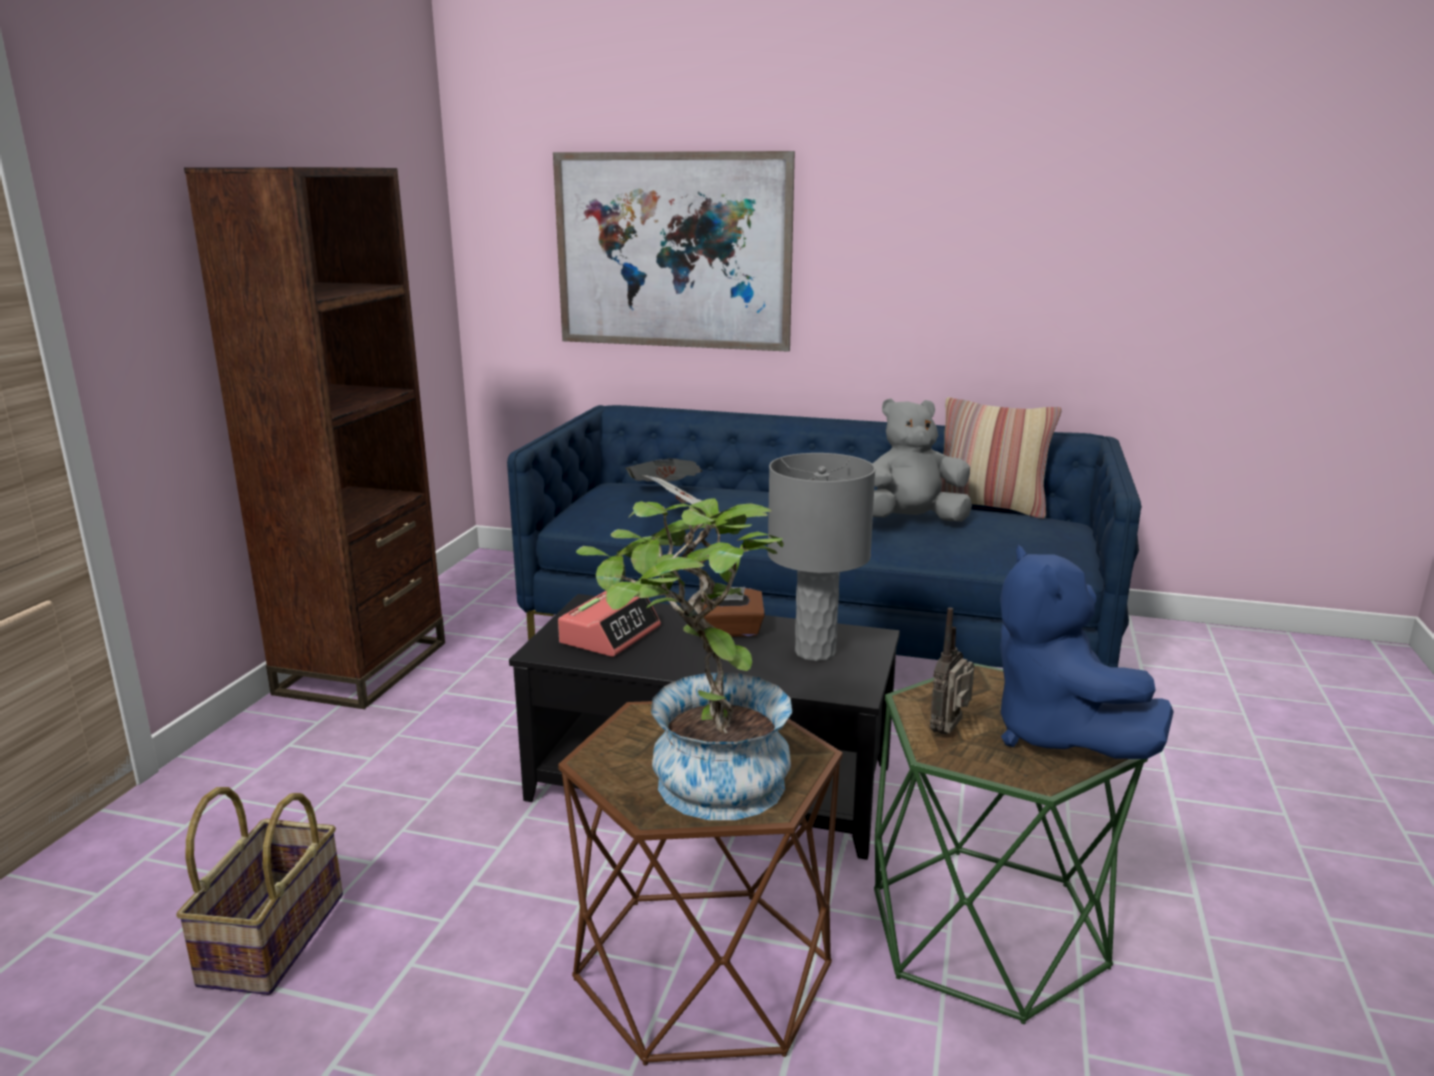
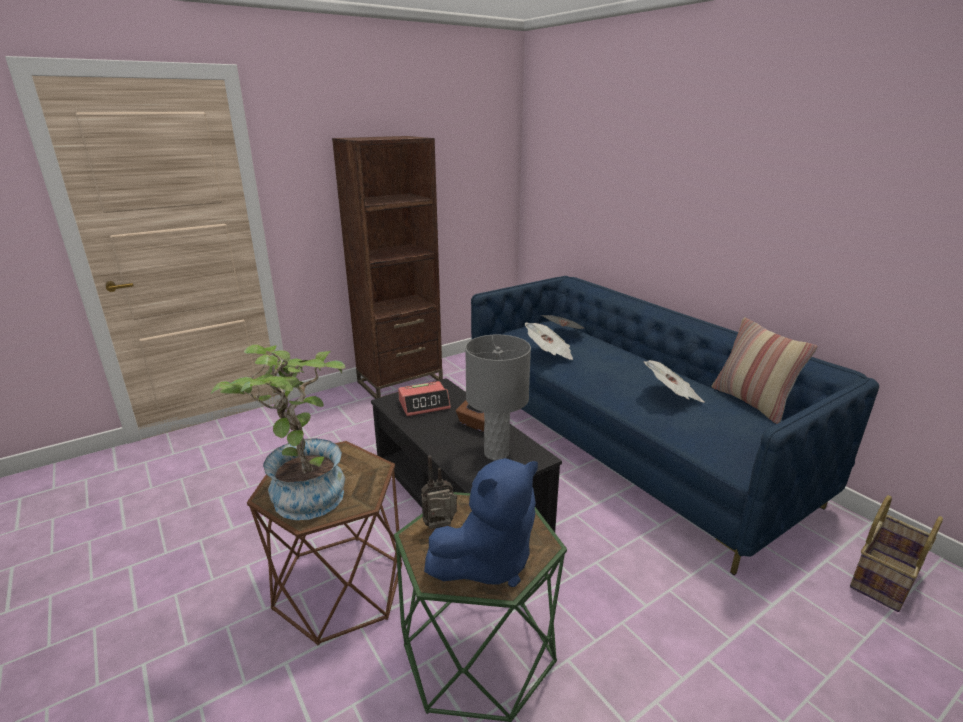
camera: 40 degrees right, 5 degrees up
(271, 938) = (242, 481): basket -> basket (883, 578)
(672, 251) = (613, 190): picture -> none
(911, 521) = (672, 395): grey plush toy -> newspaper
(1057, 735) = (488, 562): blue plush toy -> blue plush toy turned 150 degrees counterclockwise

